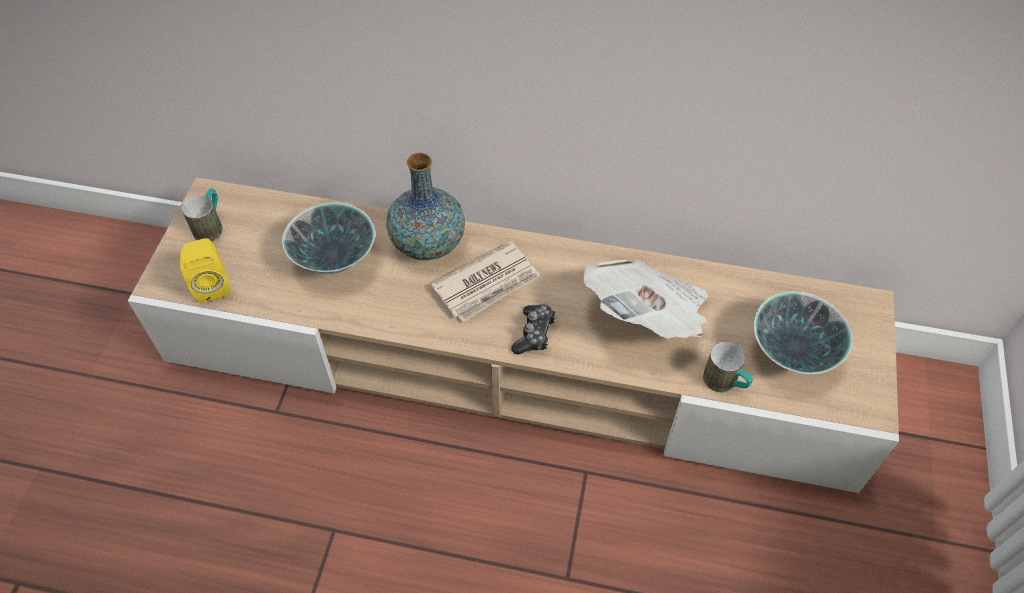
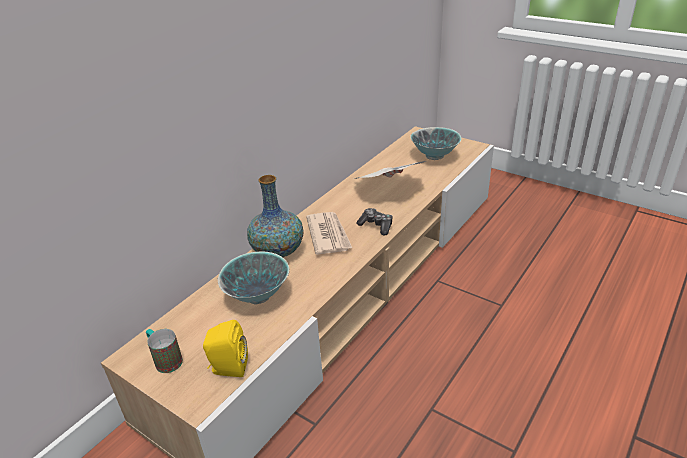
camera: 65 degrees left, 20 degrees down
(725, 383) = (442, 177): mug -> none

